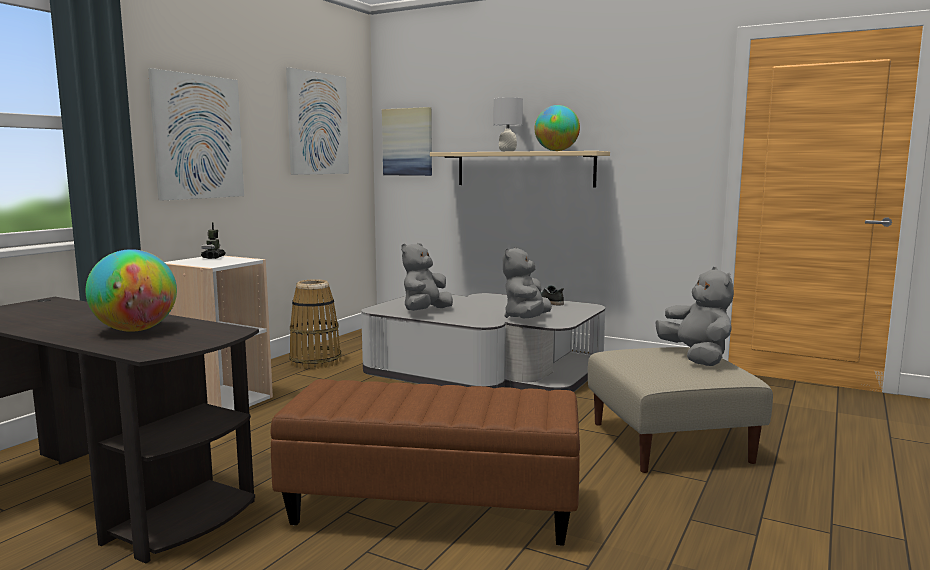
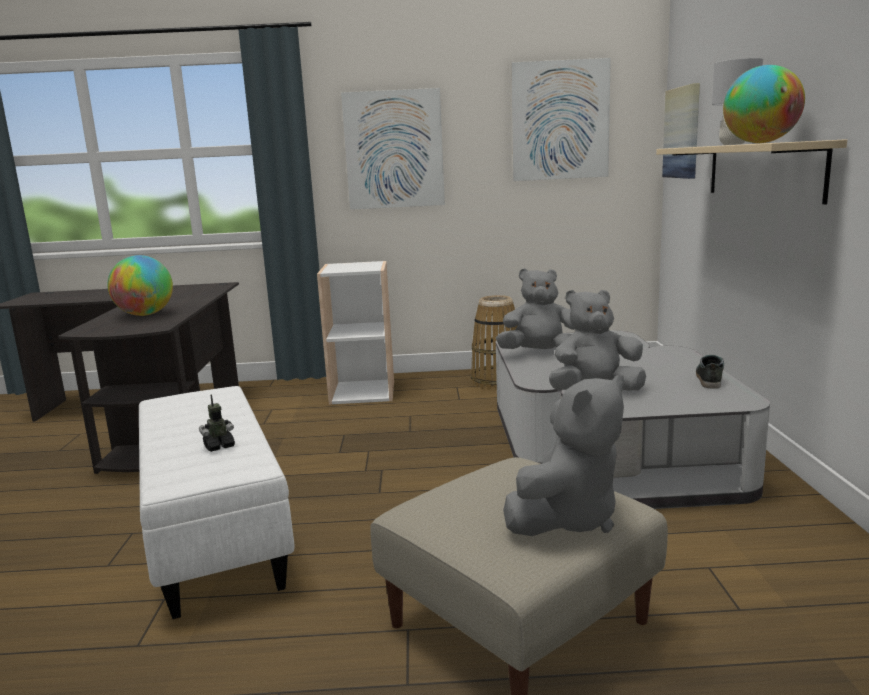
camera: 60 degrees right, 5 degrees up
(213, 257) = (368, 263): toy robot -> toy robot (219, 446)
(432, 509) = (217, 534): brown ottoman -> white ottoman

